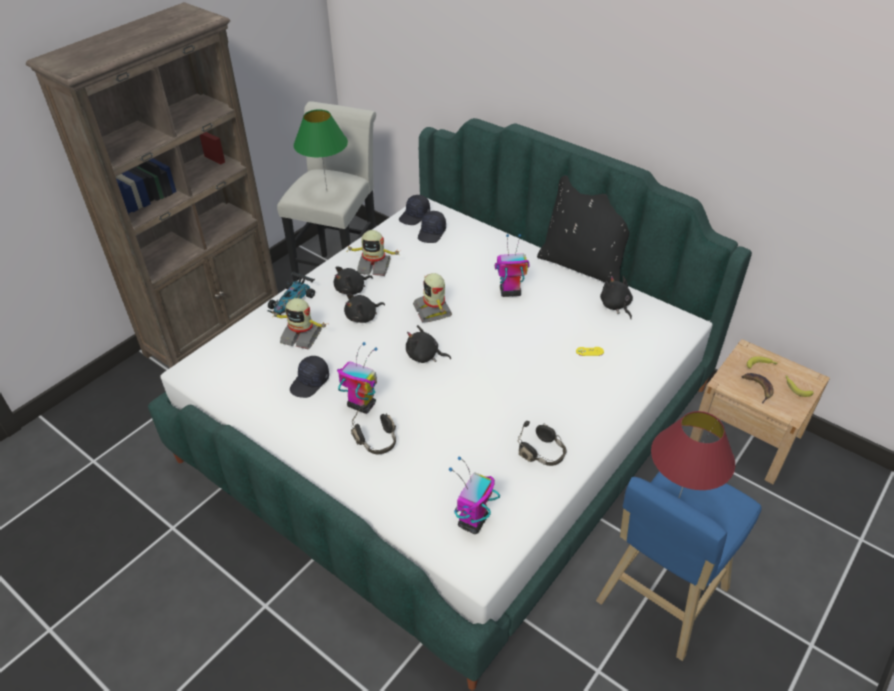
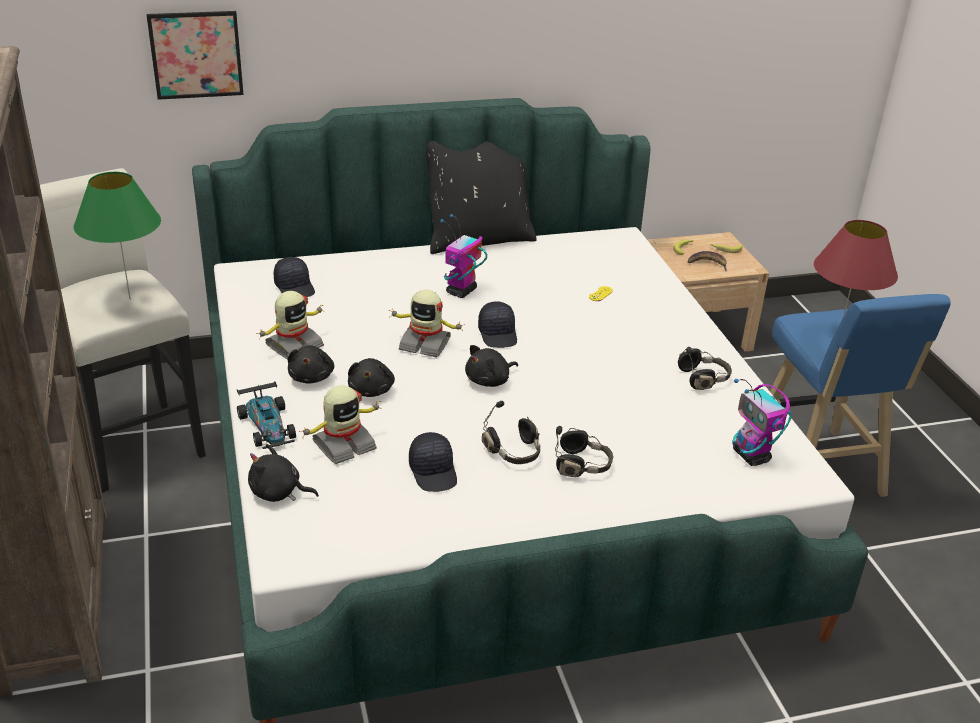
camera: 55 degrees left, 10 degrees down
(361, 405) = (514, 452): toy robot -> black headphones
(415, 216) = (247, 283): black cap -> black cap (498, 334)
(443, 52) = (196, 54): none -> picture
(615, 306) = (557, 253): black plush toy -> black plush toy (278, 493)

